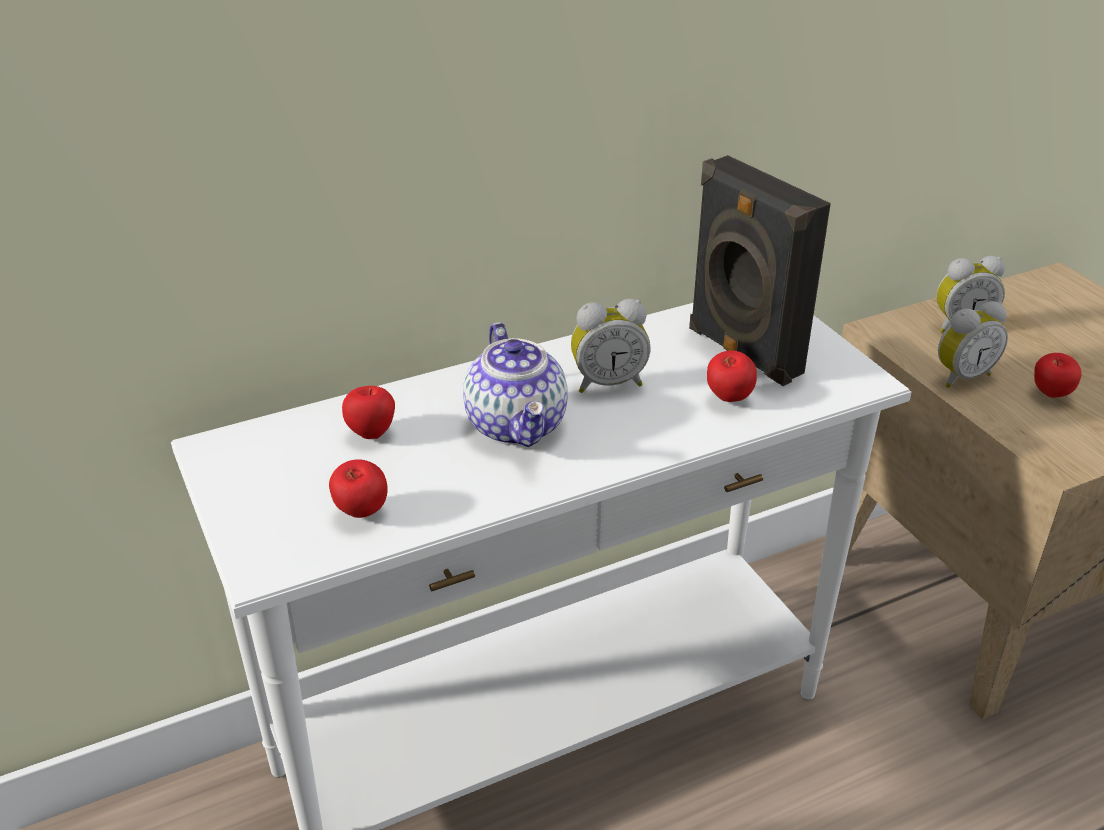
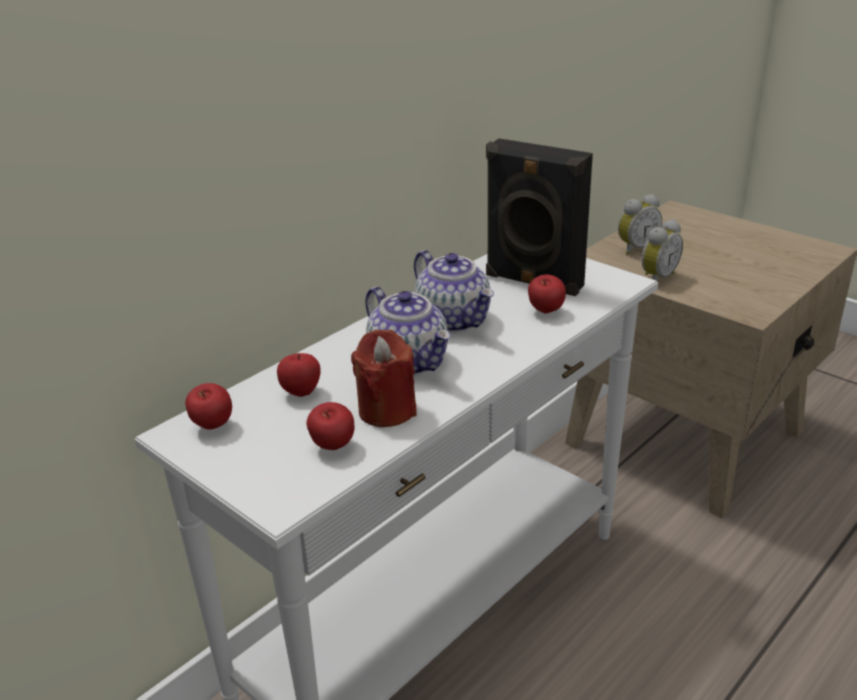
camera: 20 degrees left, 5 degrees down
(450, 483) = (387, 410): none -> red candle
(608, 382) = (454, 320): alarm clock -> teapot
(1050, 395) = (717, 277): apple -> apple (212, 427)

